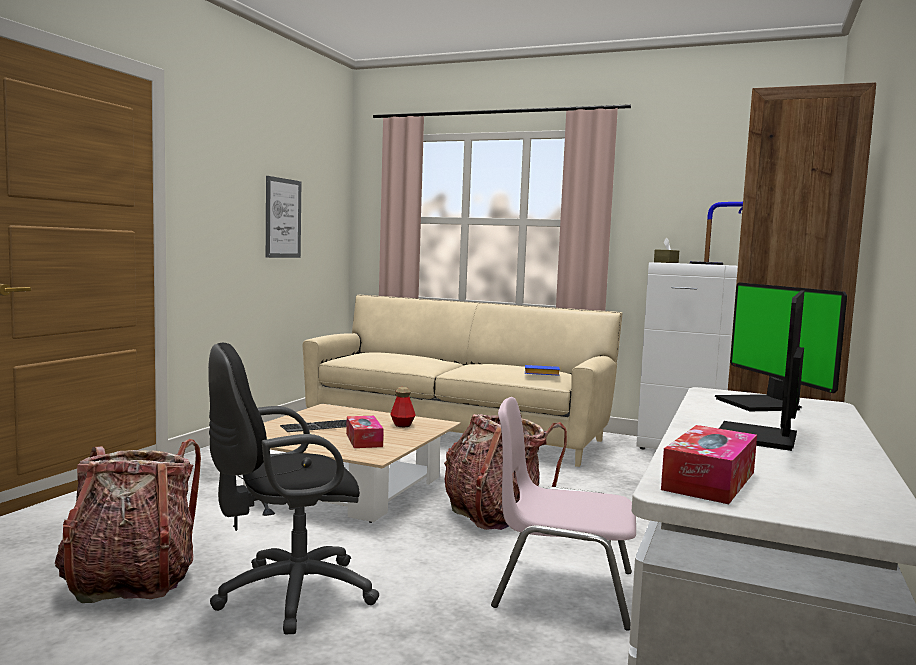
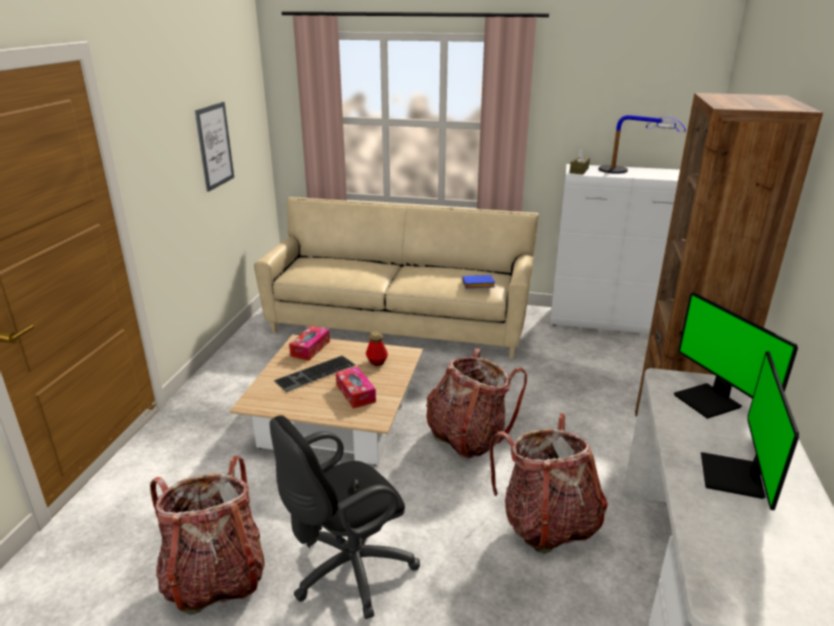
camera: 10 degrees left, 20 degrees up
(562, 589) = (547, 523): pink chair -> backpack
(709, 481) = (731, 575): tissue box -> tissue box (310, 348)

